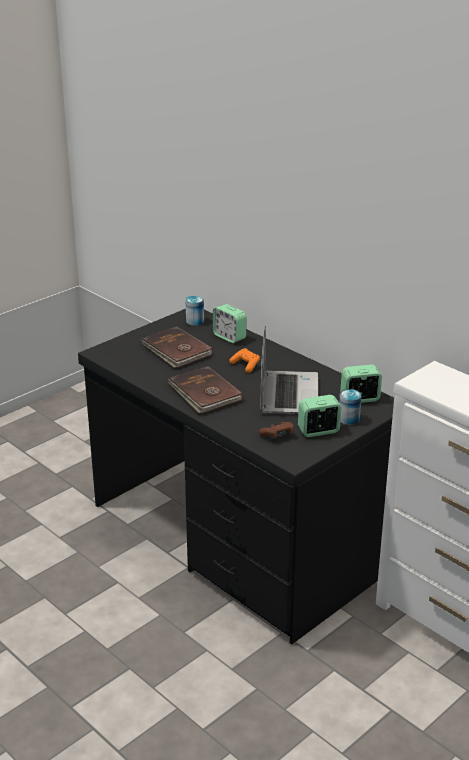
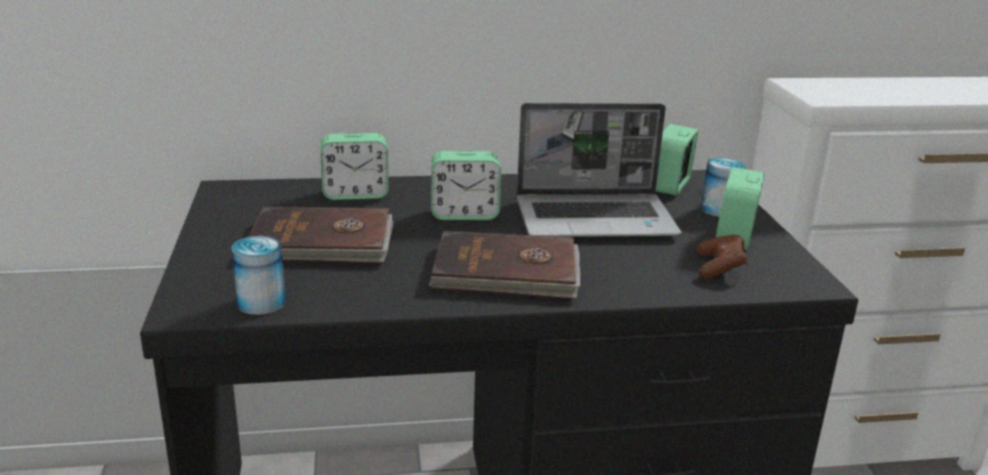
camera: 55 degrees left, 5 degrees down
(195, 321) = (255, 197): can -> can (261, 302)
(245, 365) = (464, 214): orange game controller -> alarm clock
(288, 394) = (596, 219): laptop -> laptop turned 135 degrees clockwise

